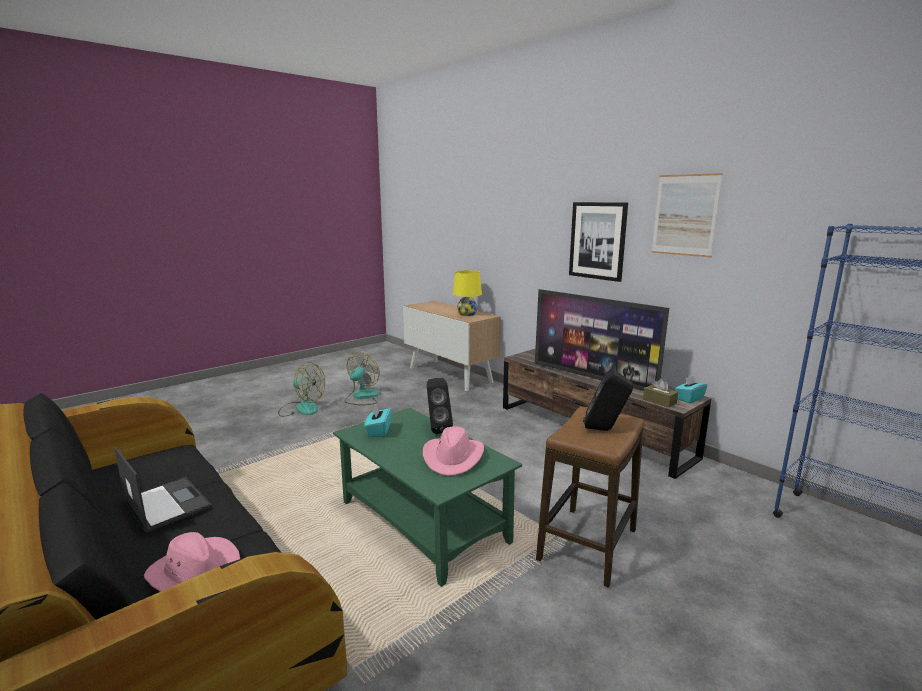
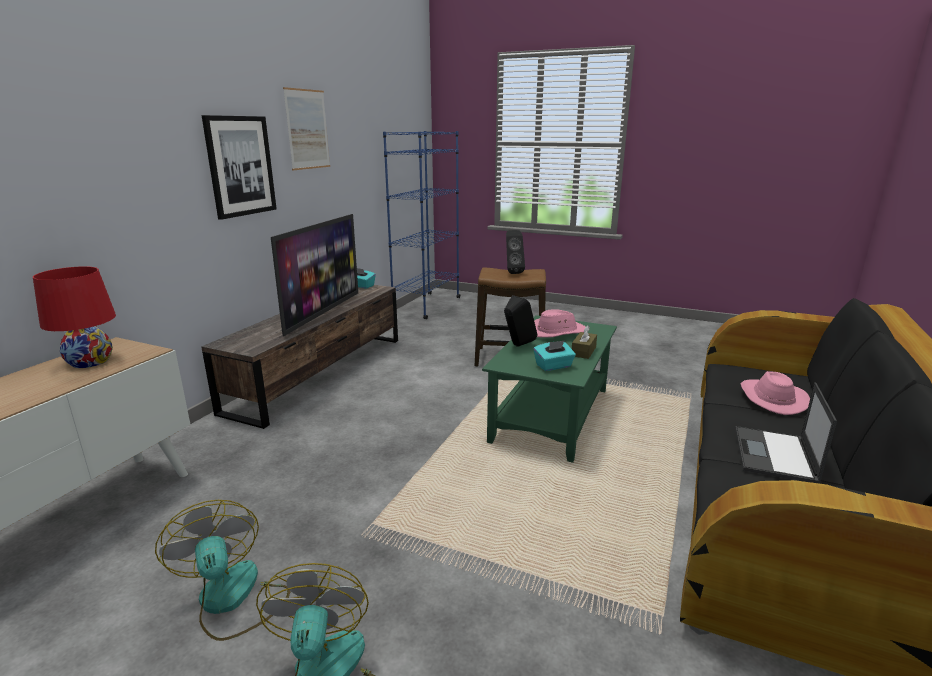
camera: 115 degrees left, 5 degrees up
(362, 397) = (232, 599): fan -> fan turned 60 degrees clockwise
(467, 314) = (90, 361): yellow table lamp -> red table lamp
(659, 401) = (375, 292): brown tissue box -> brown tissue box (583, 351)

